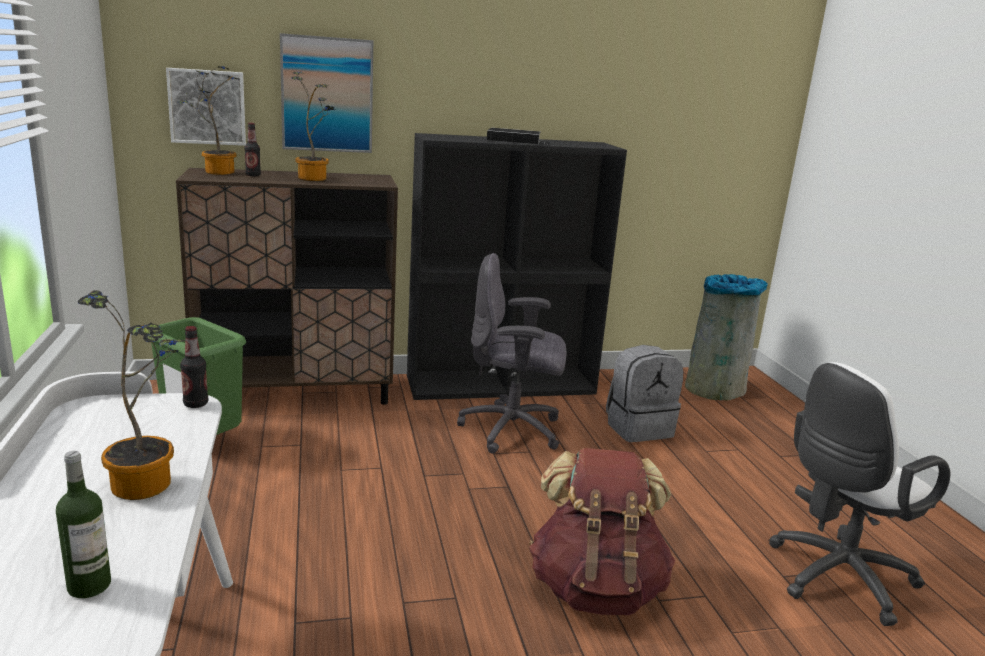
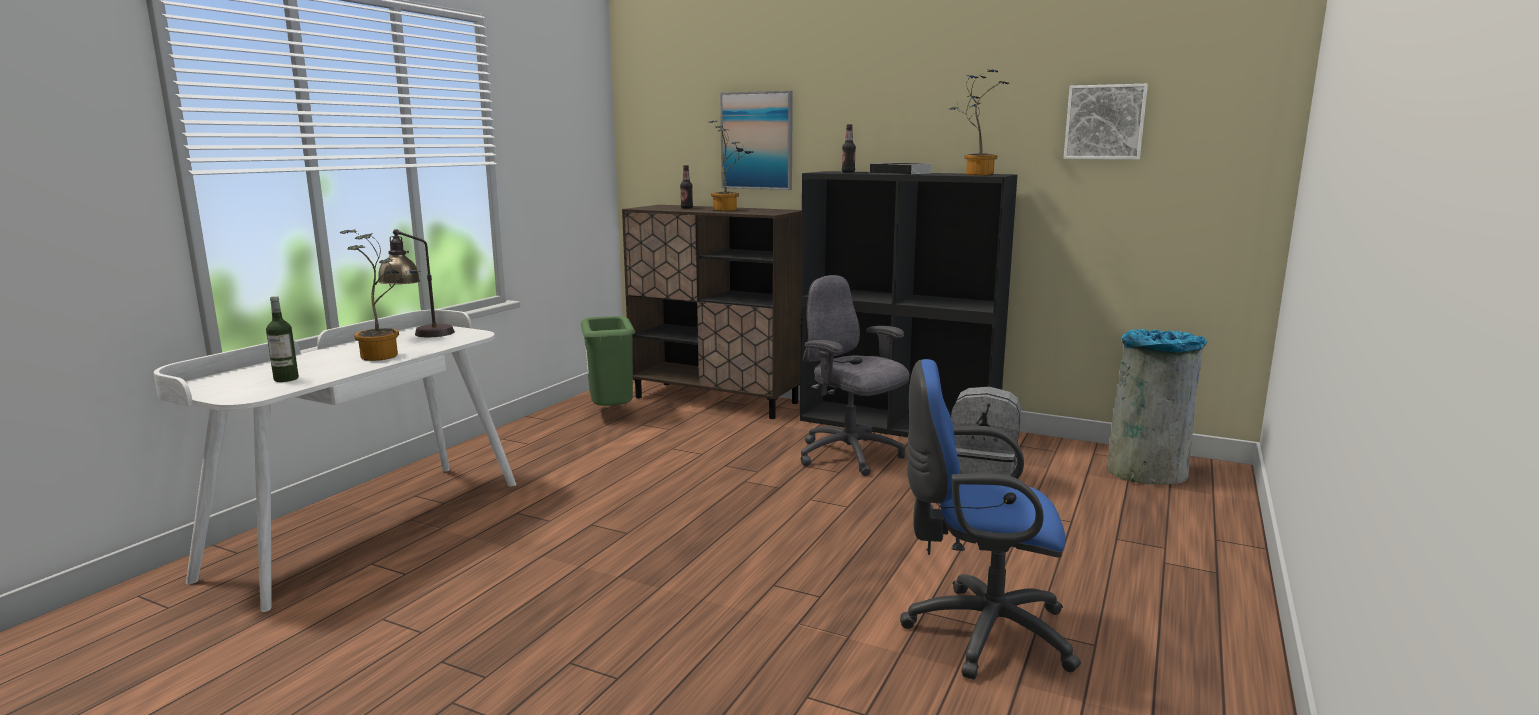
camera: 40 degrees right, 5 degrees down
(108, 425) = (420, 335): none -> table lamp
(196, 404) = (478, 334): bottle -> bottle (848, 172)
(207, 107) = (674, 156): picture -> picture (1105, 122)
(215, 172) = (667, 206): potted plant -> potted plant (975, 174)
(596, 588) = (736, 561): brown backpack -> none
(834, 578) = (979, 632): white office chair -> blue office chair

